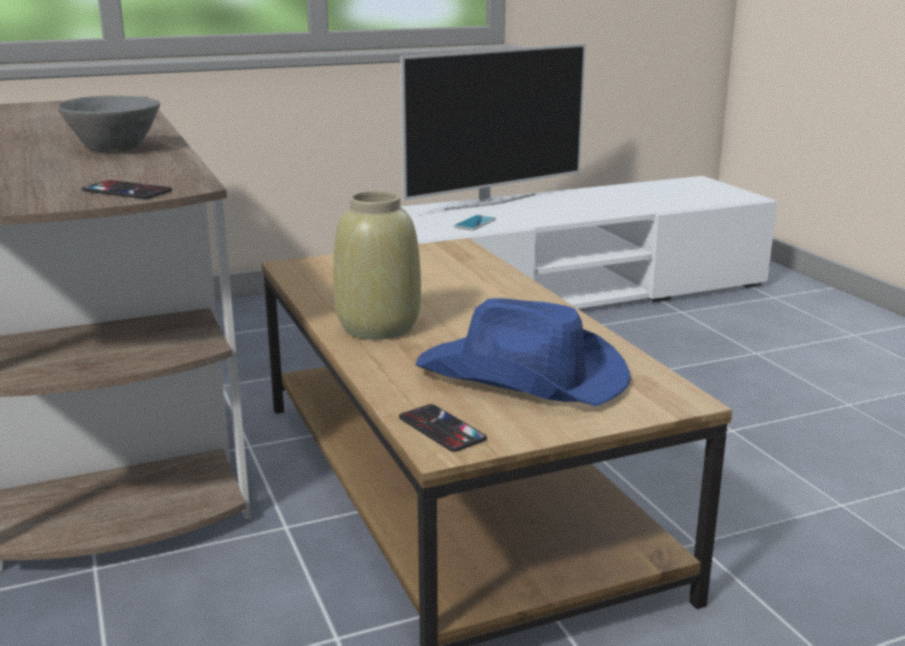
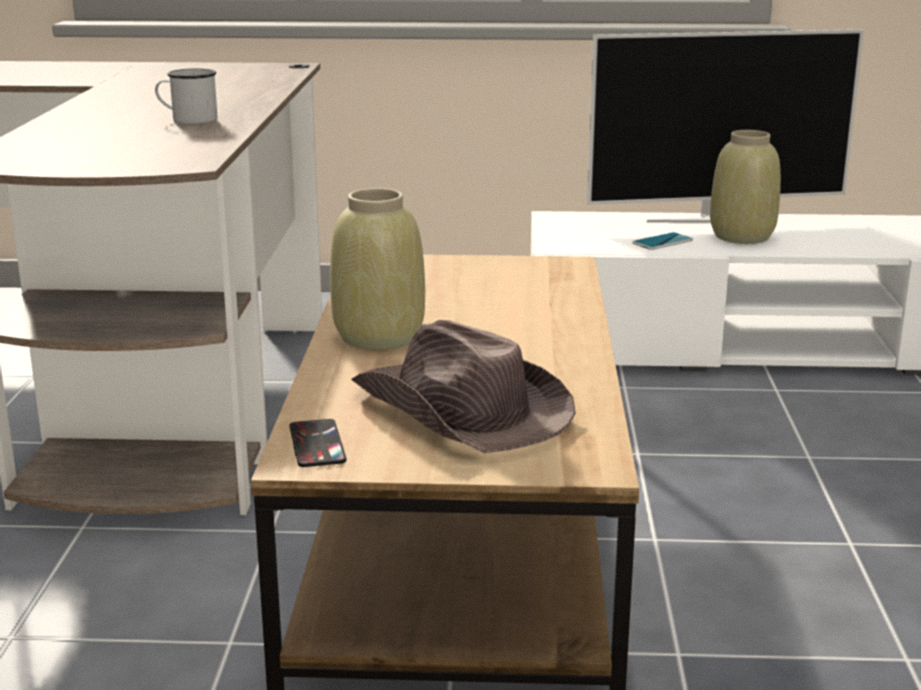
camera: 25 degrees right, 0 degrees up
(112, 149) = (188, 120): grey bowl -> white mug
(127, 191) = (129, 163): phone -> none
(524, 376) = (460, 411): blue hat -> brown hat
(526, 212) = (741, 237): none -> beige vase

